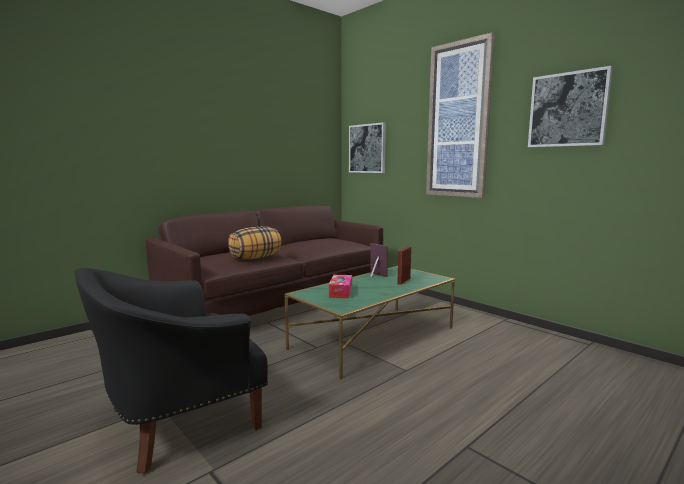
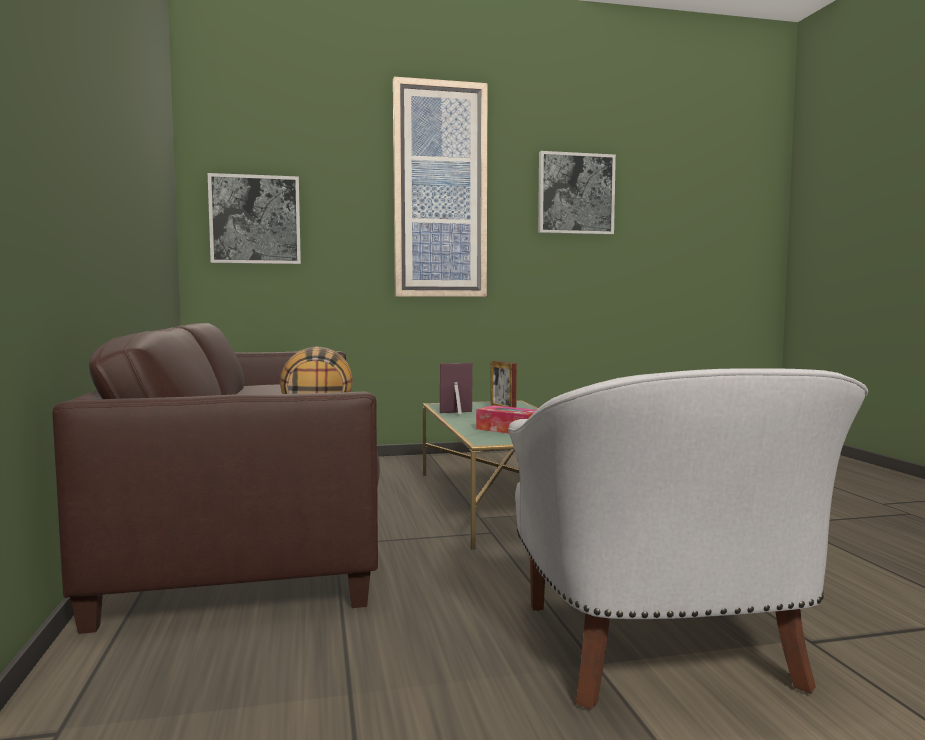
camera: 60 degrees left, 5 degrees down
(177, 421) = (661, 653): black armchair -> white armchair

